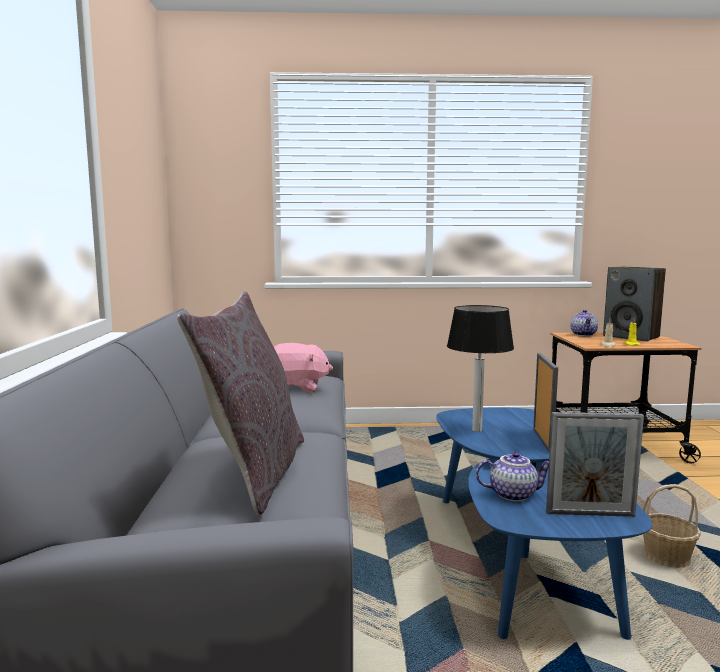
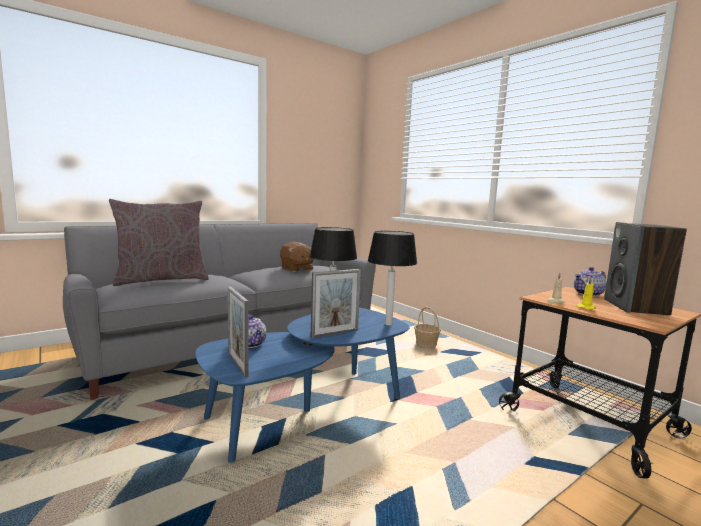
camera: 55 degrees right, 0 degrees up
(296, 388) = (296, 269): pink plush toy -> brown plush toy
(522, 414) = (389, 324): none -> table lamp
(667, 558) = (370, 473): basket -> basket (426, 344)

